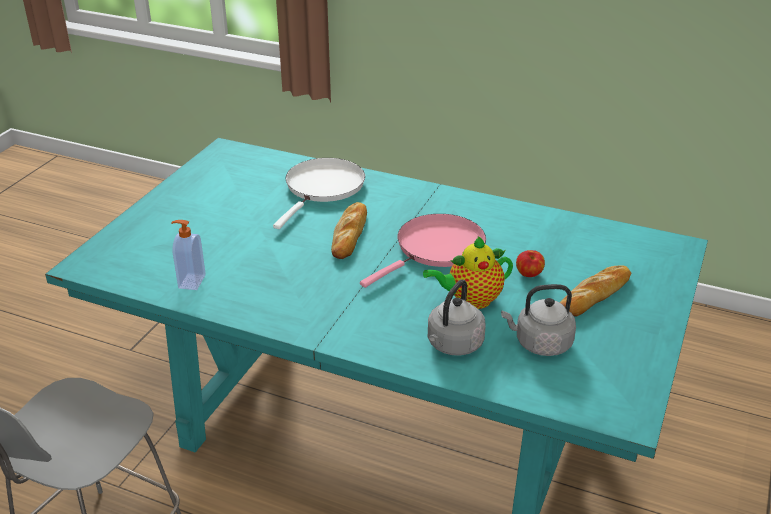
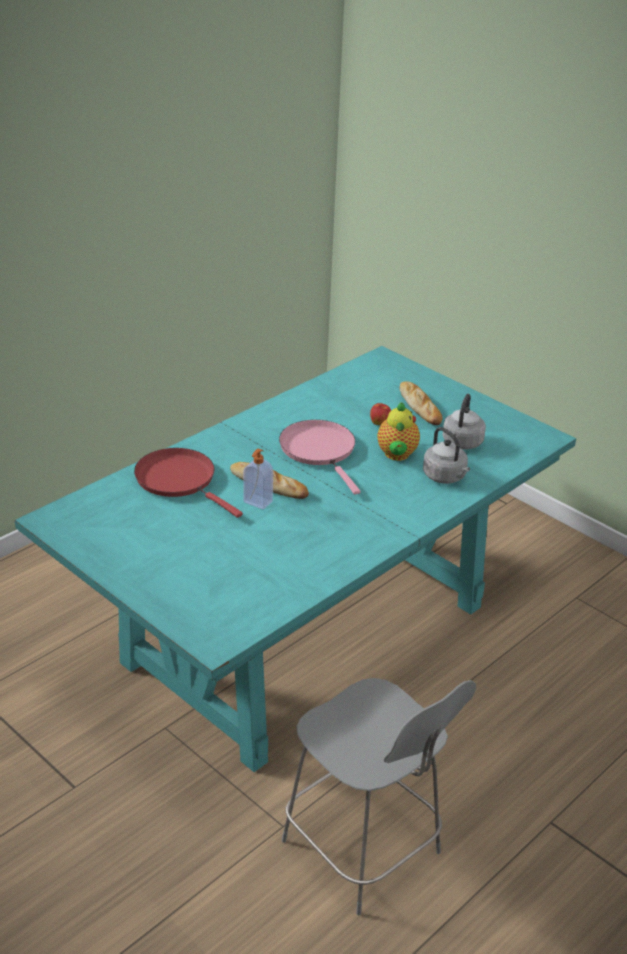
camera: 70 degrees left, 0 degrees up
(191, 281) = (286, 582): soap dispenser -> soap dispenser (257, 502)
(323, 188) = (179, 480): white frying pan -> red frying pan

